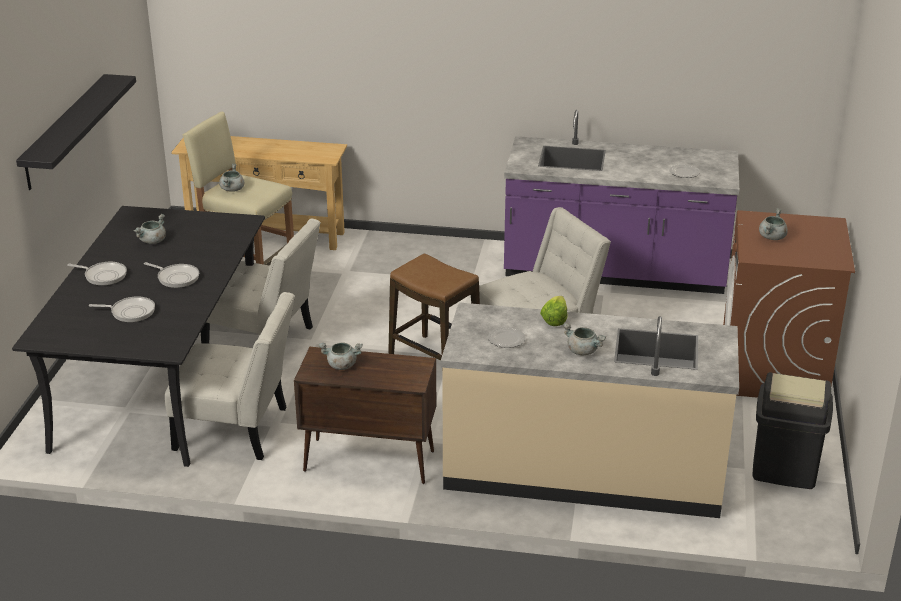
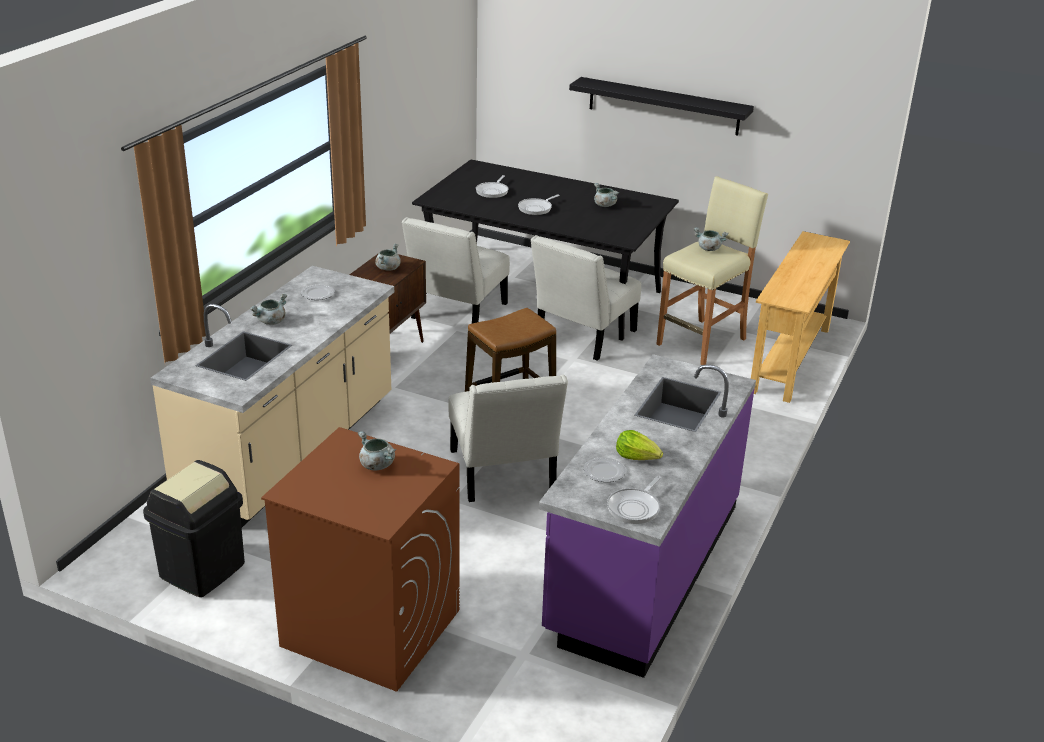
camera: 105 degrees right, 0 degrees up
(103, 276) = (555, 187): frying pan -> frying pan (635, 507)
(554, 319) = (331, 320): lettuce -> lettuce (637, 457)

